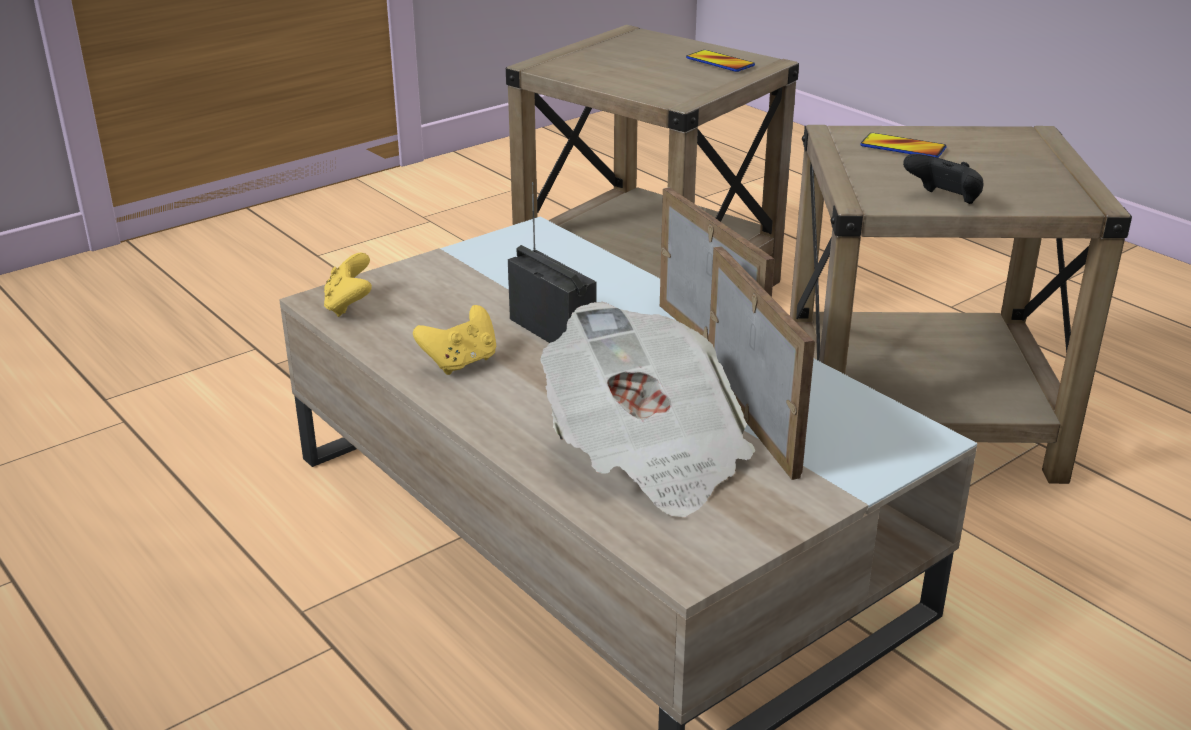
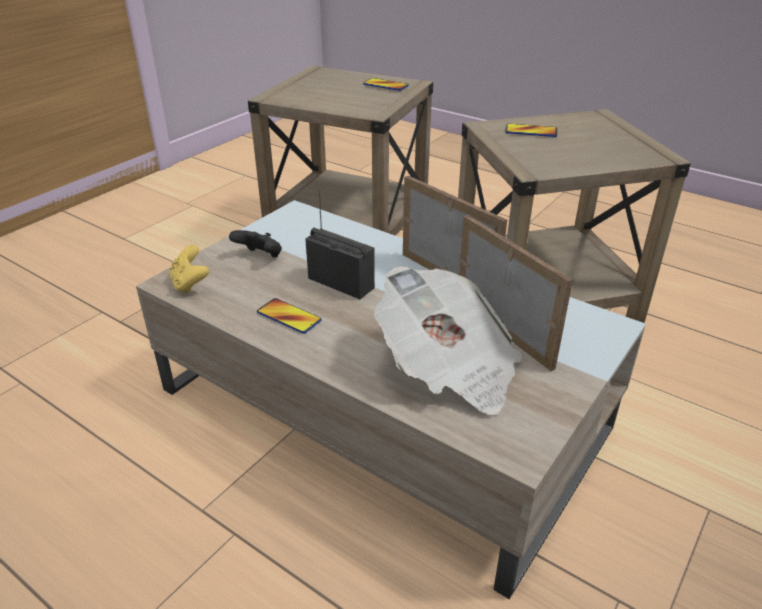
camera: 15 degrees left, 5 degrees up
(461, 362) = (289, 317): yellow game controller -> phone
(943, 201) = (578, 165): black game controller -> black game controller (260, 257)

